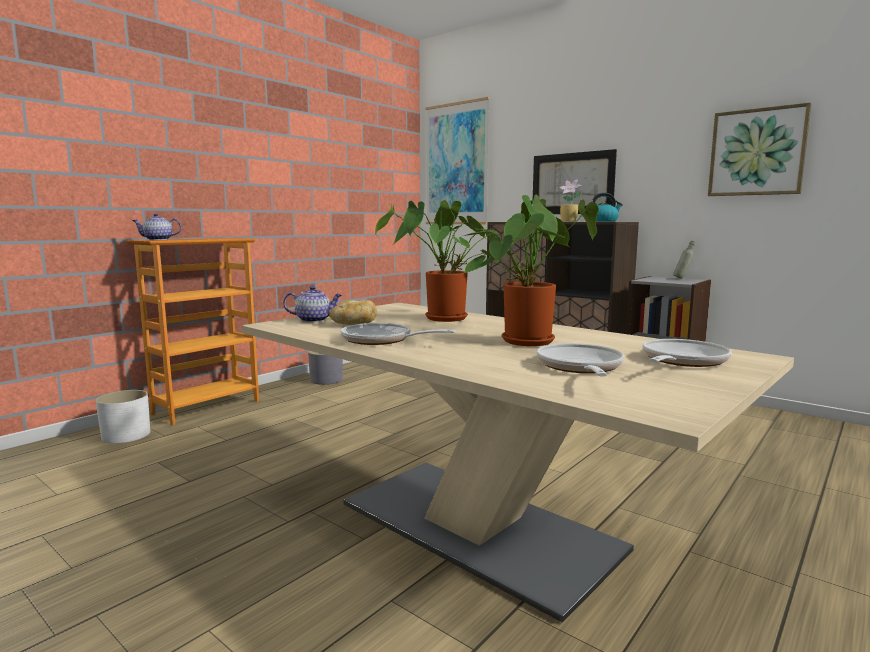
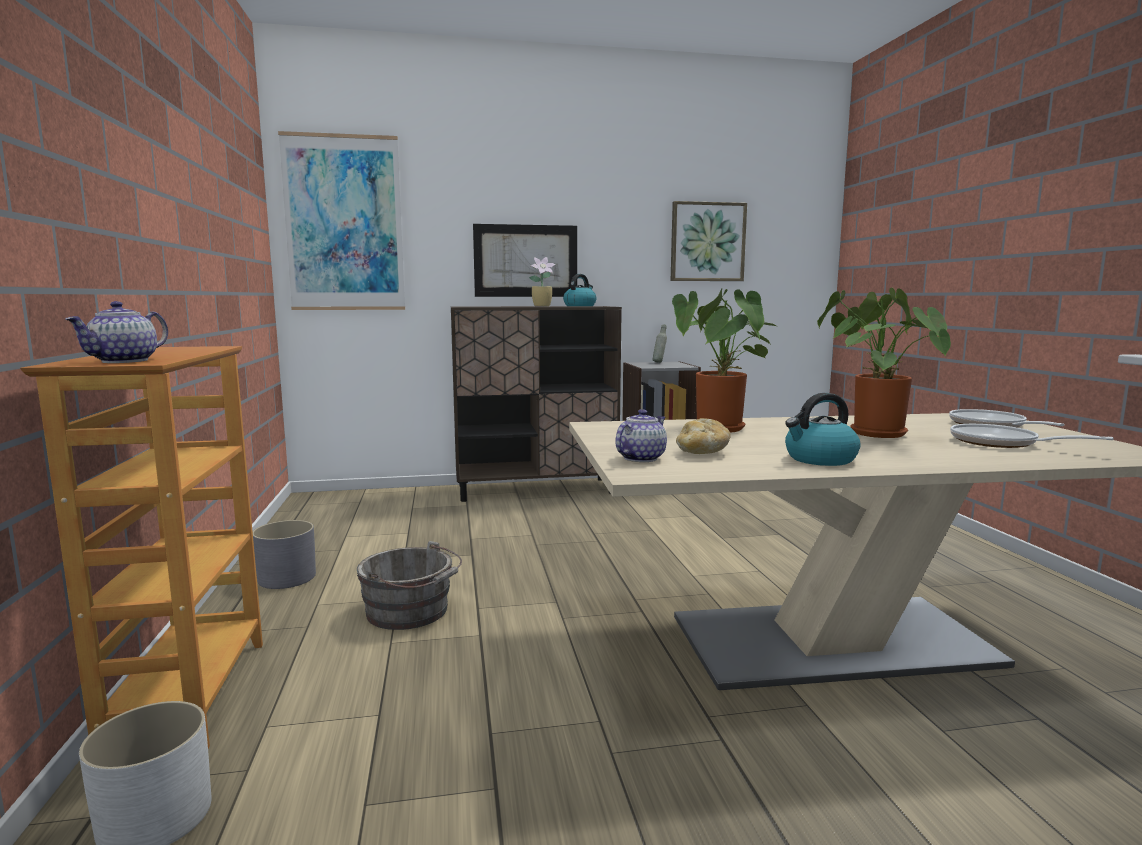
camera: 50 degrees left, 0 degrees up
(329, 411) = (411, 612): none -> grey bucket
(382, 340) = (819, 459): frying pan -> kettle

